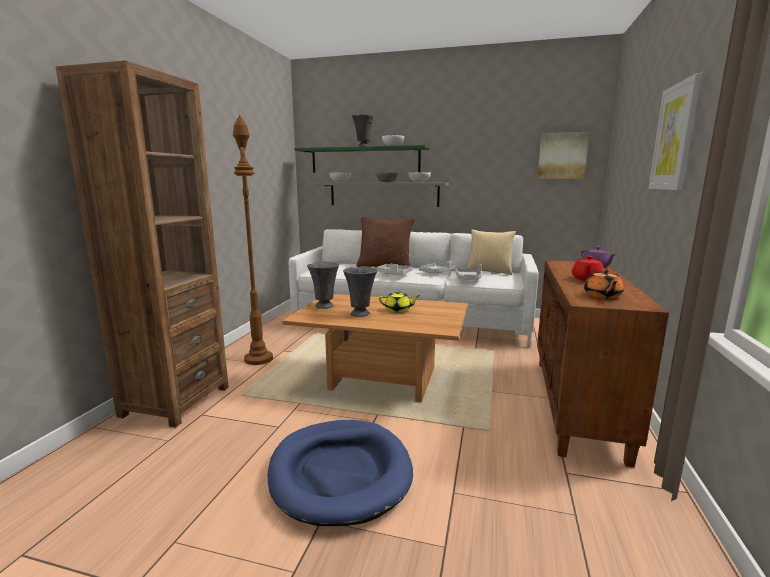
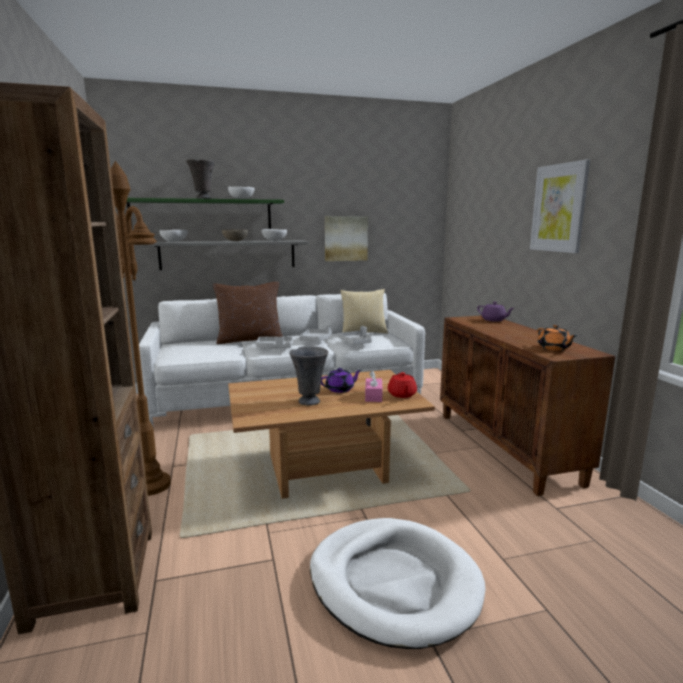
camera: 30 degrees left, 0 degrees up
(324, 306) = (255, 399): grey vase -> none
(340, 473) = (394, 583): blue dog bed -> white dog bed
(398, 310) = (340, 389): yellow teapot -> purple teapot
(417, 319) = (373, 396): none -> pink tissue box
(562, 156) = (409, 213): picture -> picture (345, 238)
(586, 279) = (512, 333): red teapot -> red teapot (402, 394)

